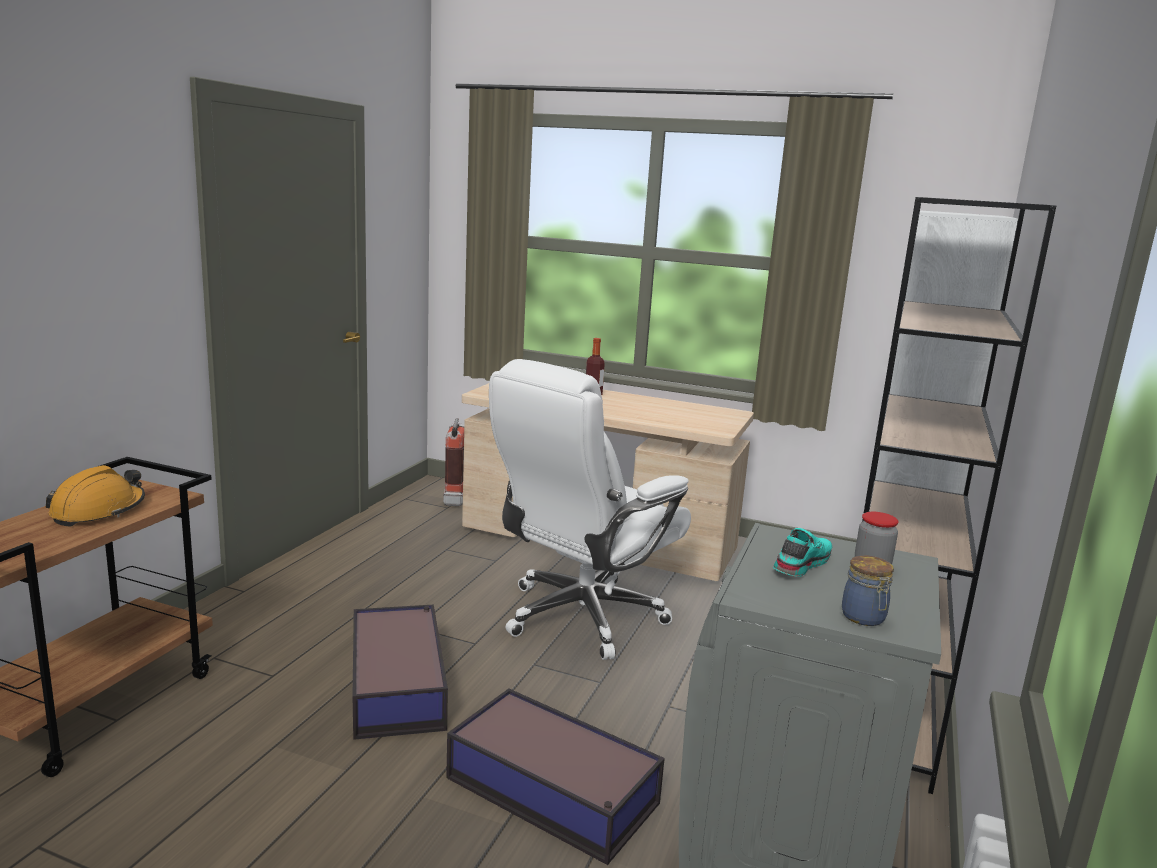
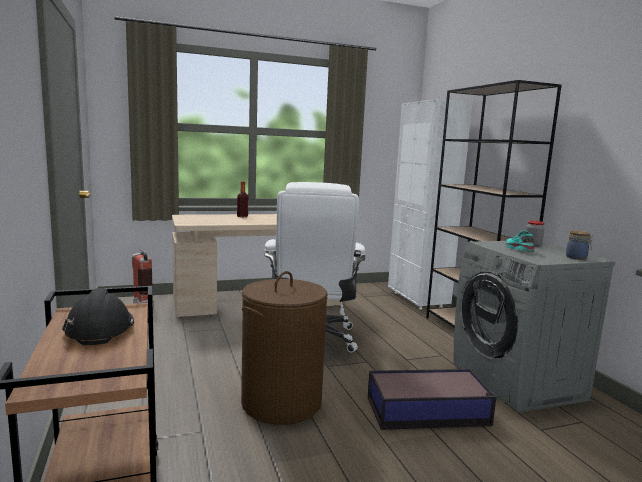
camera: 40 degrees left, 5 degrees down
(98, 511) = (99, 329): orange hard hat -> black hard hat
(398, 684) = (281, 402): storage box -> brown laundry basket

